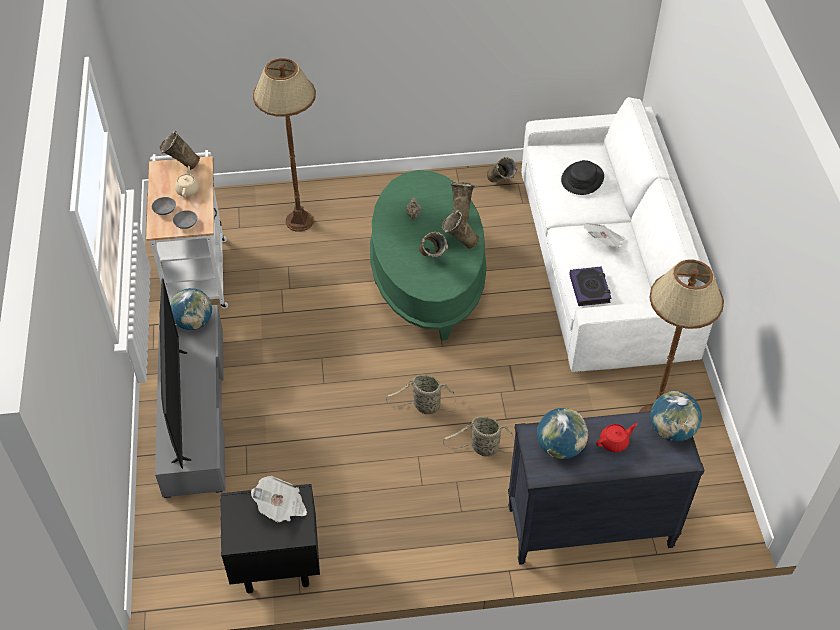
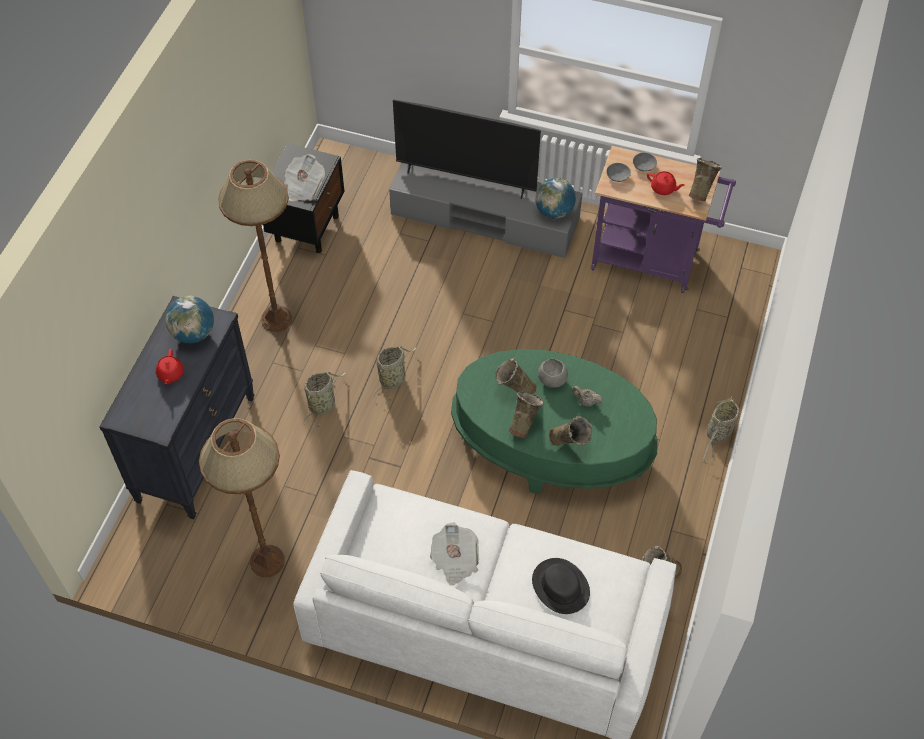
camera: 115 degrees right, 5 degrees up
(188, 190) = (663, 188): beige teapot -> red teapot
(197, 270) = (651, 261): white cart -> purple cart
(299, 221) = (683, 361): brown floor lamp -> brown floor lamp (276, 318)
(360, 184) = (717, 435): none -> basket
(405, 241) = (552, 380): none -> grey bowl
(589, 289) = (398, 511): book -> none
(671, 430) = (151, 423): globe -> none

